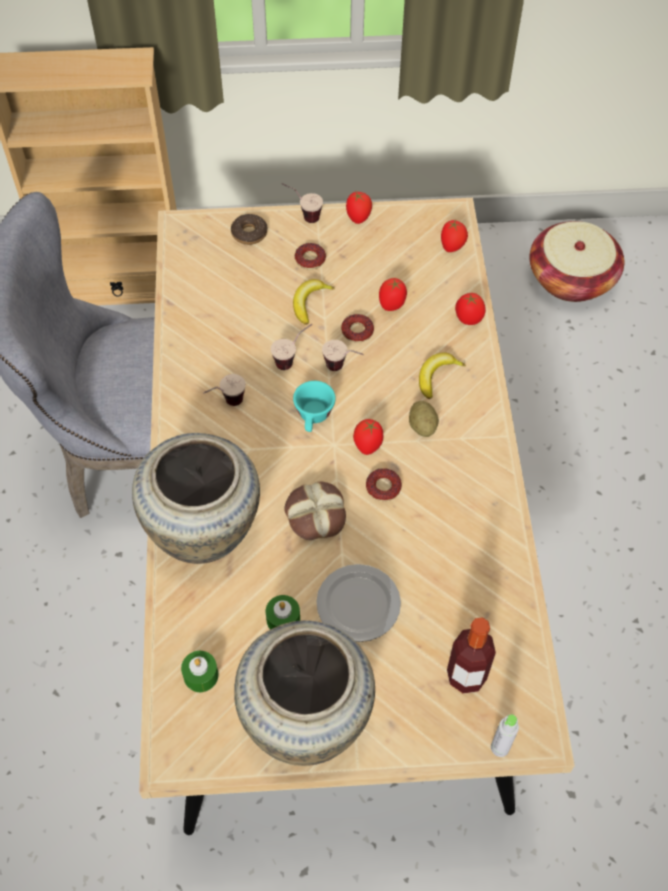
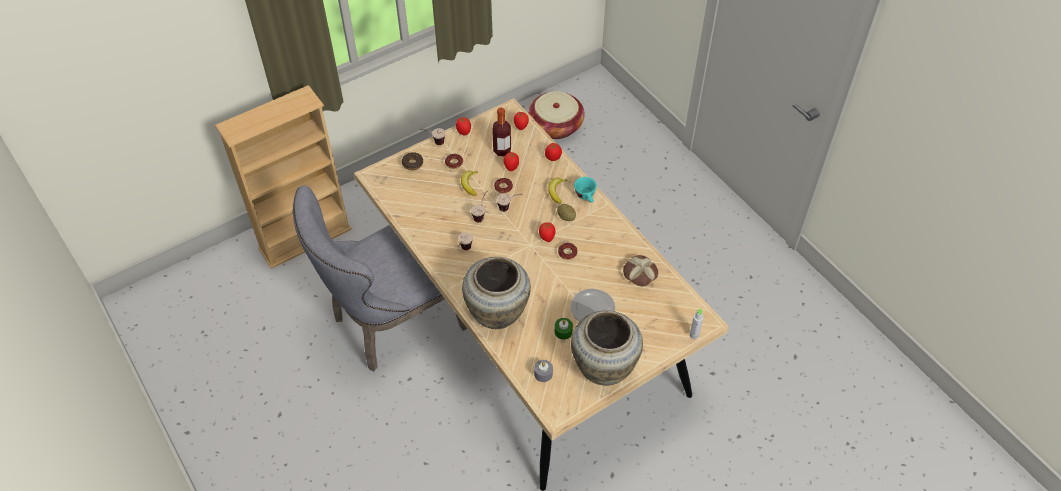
camera: 30 degrees left, 5 degrees down
(201, 675) = (543, 374): green candle -> grey candle
(314, 418) = (512, 237): turquoise cup -> turquoise cup (586, 196)
(315, 515) = (544, 280): bread -> bread (639, 274)
(466, 676) = (660, 314): bottle -> bottle (502, 150)

